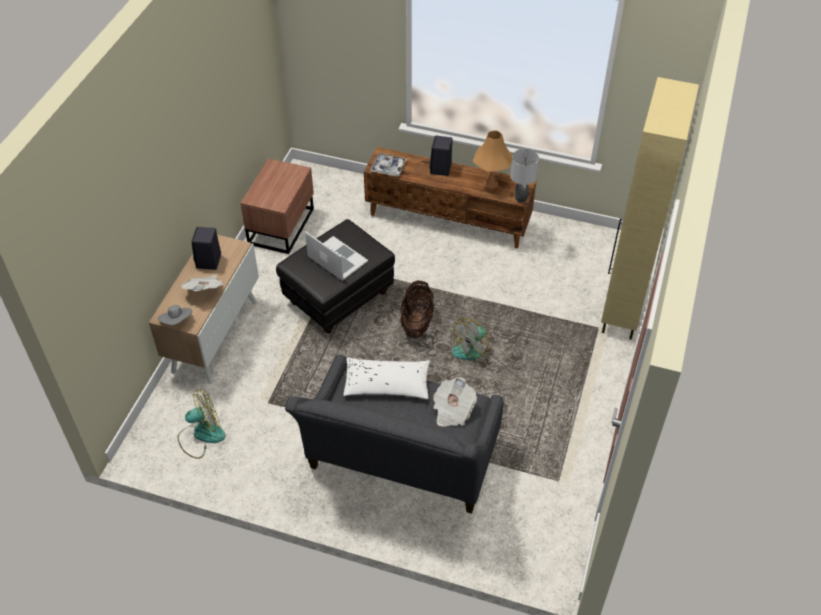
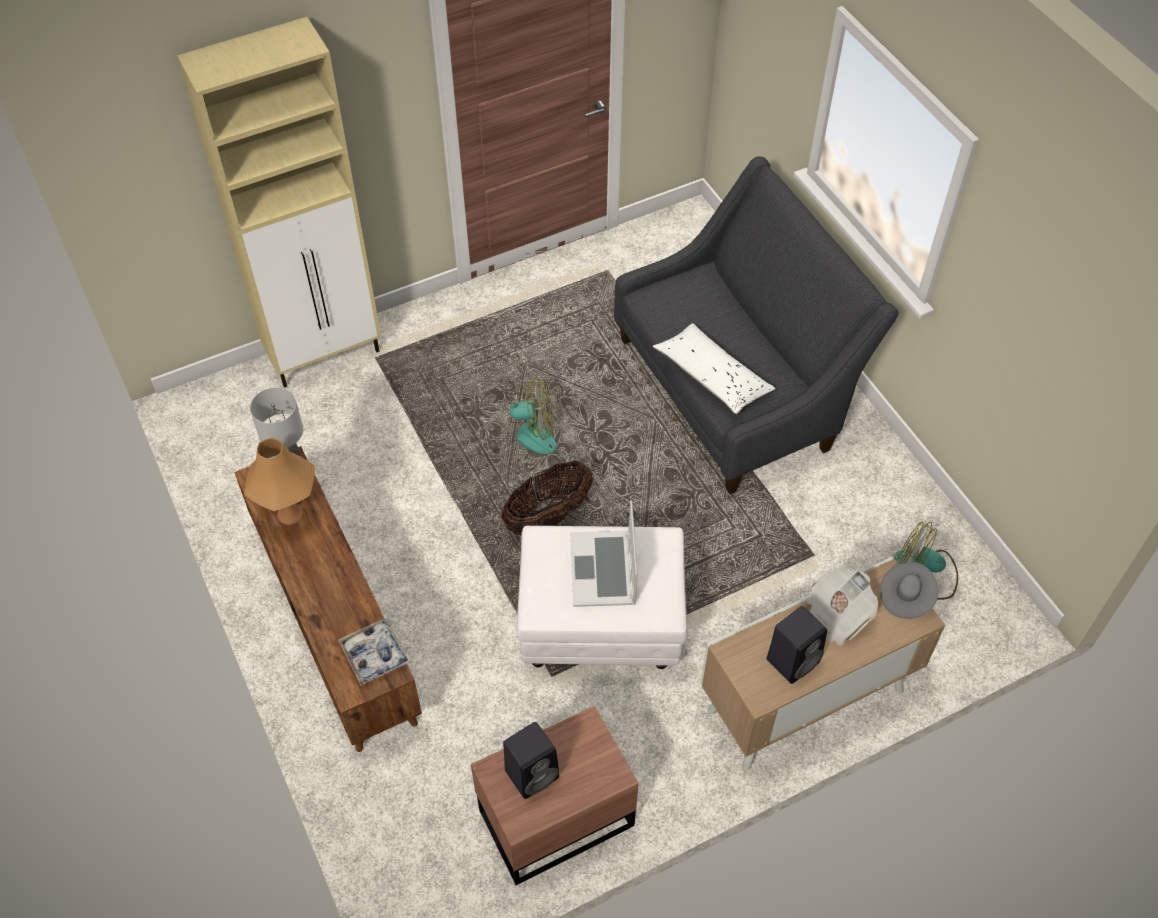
camera: 135 degrees left, 5 degrees up
(338, 297) = (600, 626): black ottoman -> white ottoman
(441, 169) = (315, 590): black speaker -> black speaker (533, 773)
(452, 410) = (676, 306): newspaper -> none

